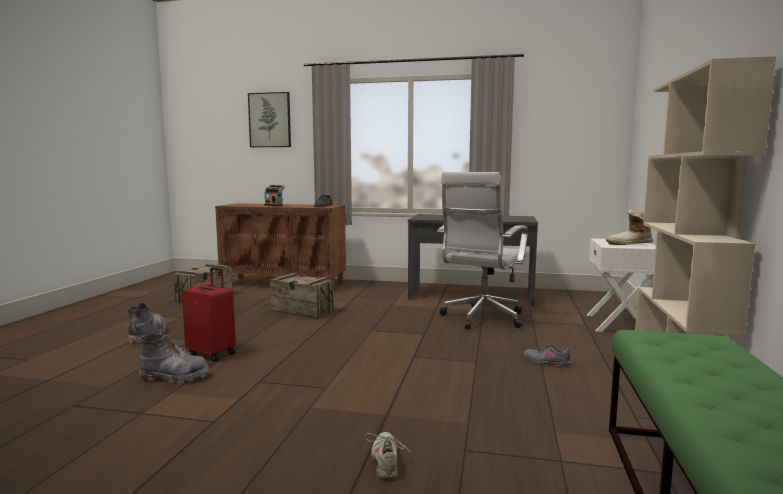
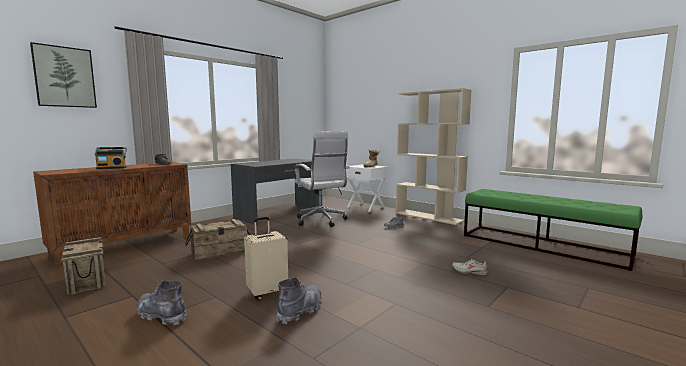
camera: 60 degrees left, 0 degrees up
(212, 354) = (267, 292): red suitcase -> beige suitcase

